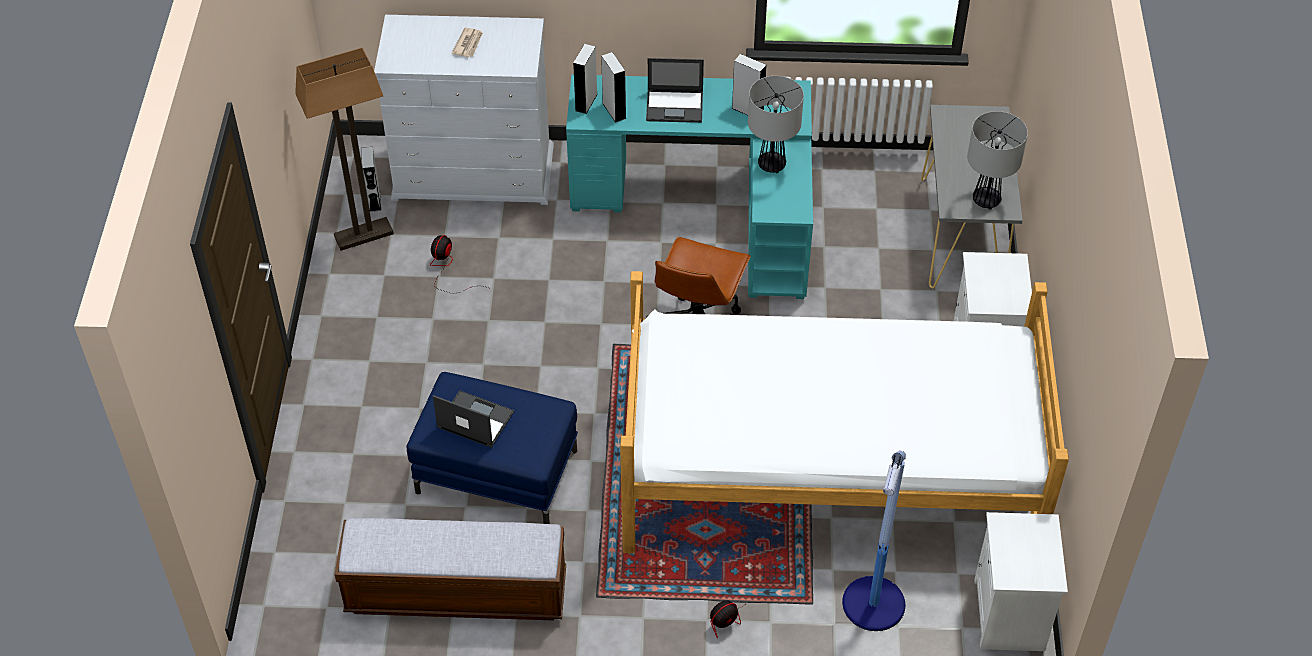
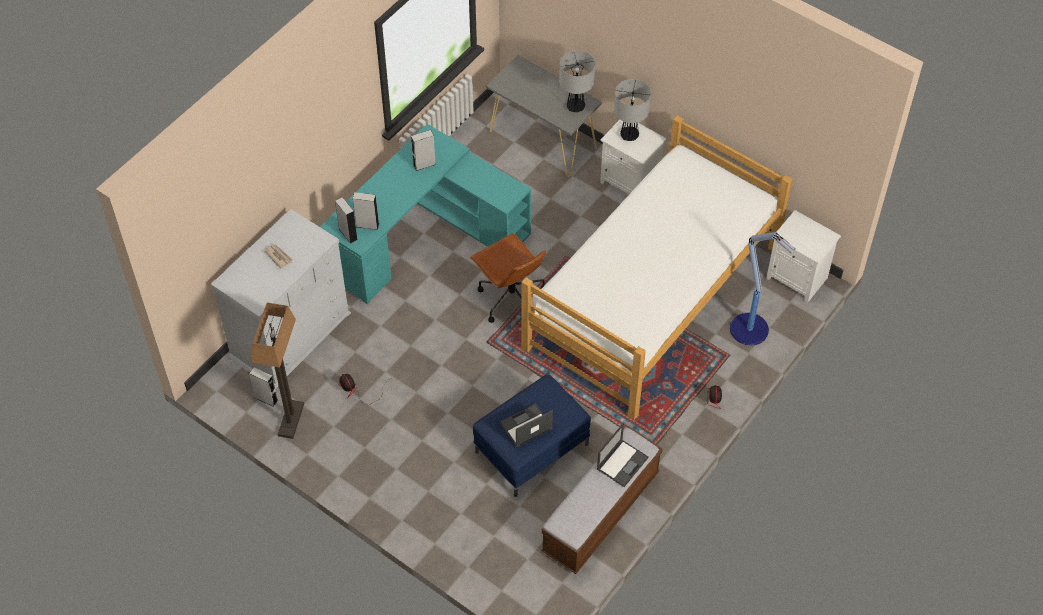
camera: 55 degrees left, 5 degrees up
(675, 106) = (390, 195): laptop -> laptop (622, 463)
(771, 164) = (472, 179): table lamp -> table lamp (629, 135)

